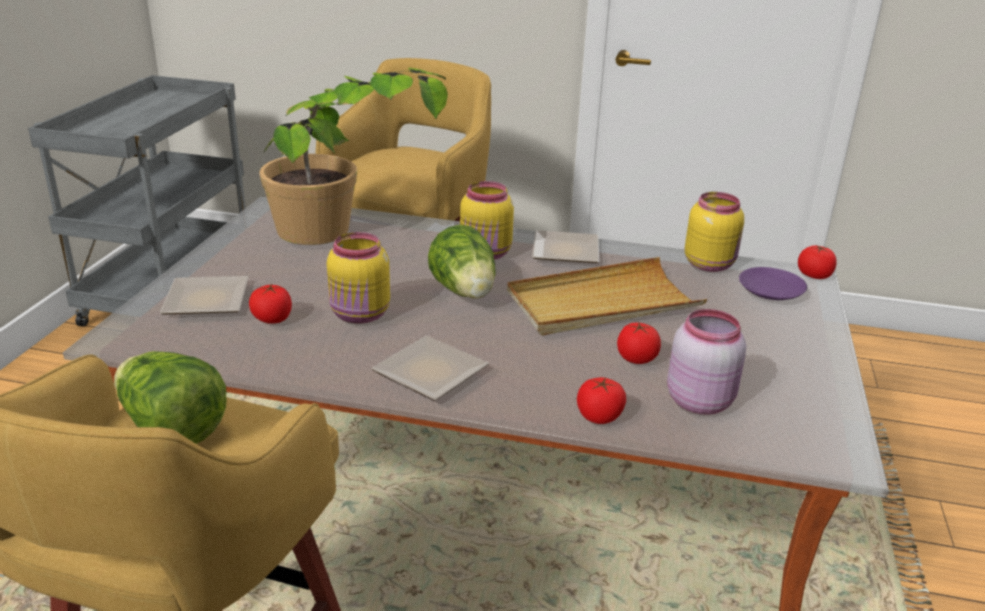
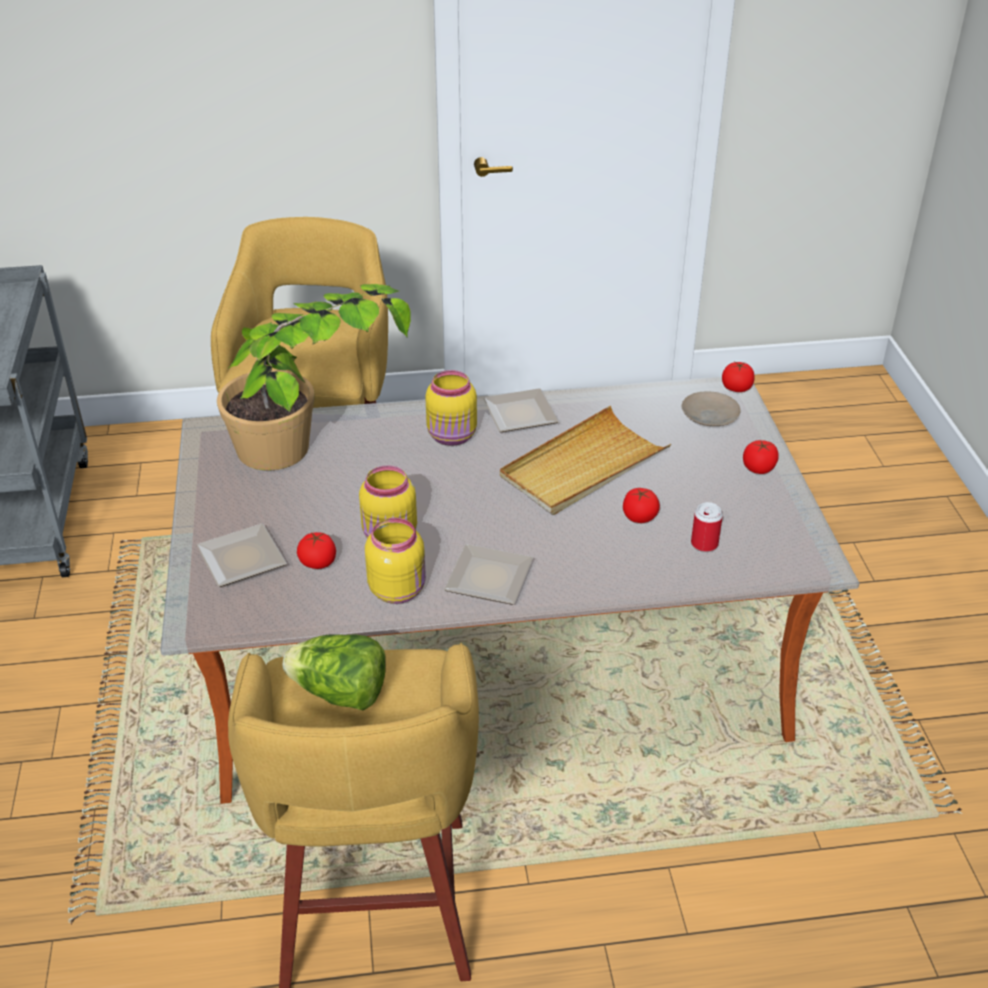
camera: 20 degrees left, 10 degrees up
(465, 292) = (463, 486): lettuce -> none
(599, 416) = (640, 581): tomato -> tomato (758, 468)
(699, 400) = (704, 544): pink jar -> can
(710, 264) = (648, 397): yellow jar -> yellow jar (398, 589)
(770, 291) = (710, 416): purple plate -> beige plate

